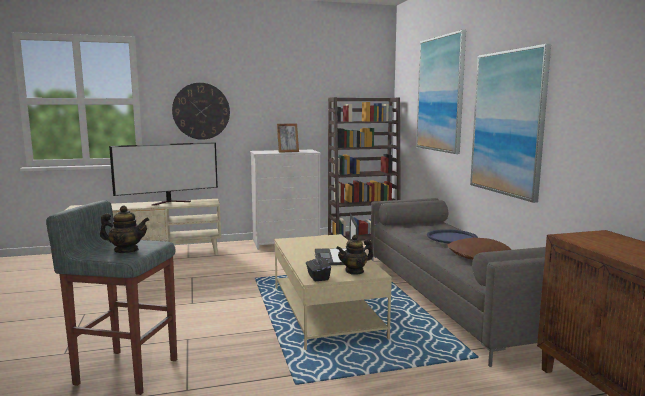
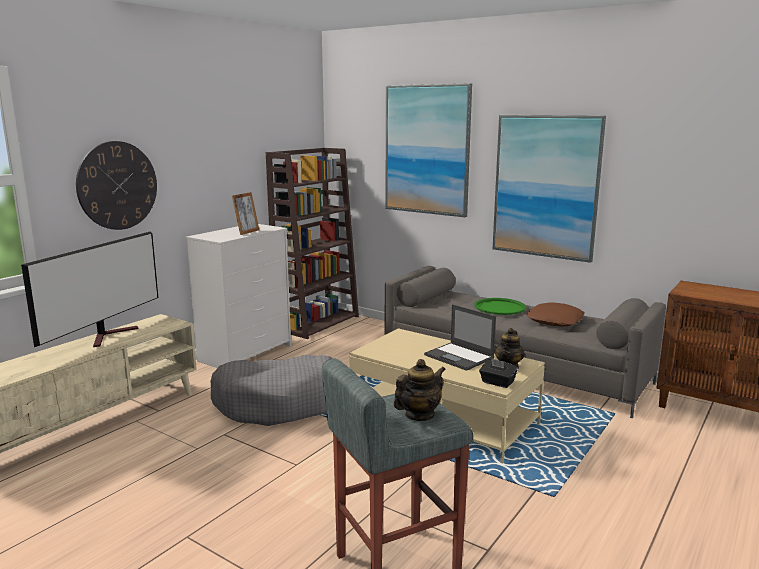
camera: 40 degrees left, 5 degrees up
(249, 271) = (280, 403): none -> grey dog bed
(451, 237) = (499, 307): blue tray -> green tray

